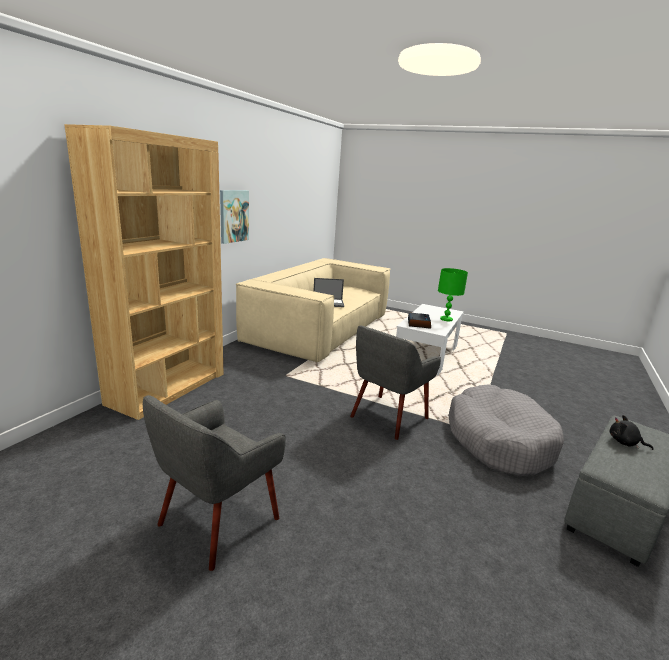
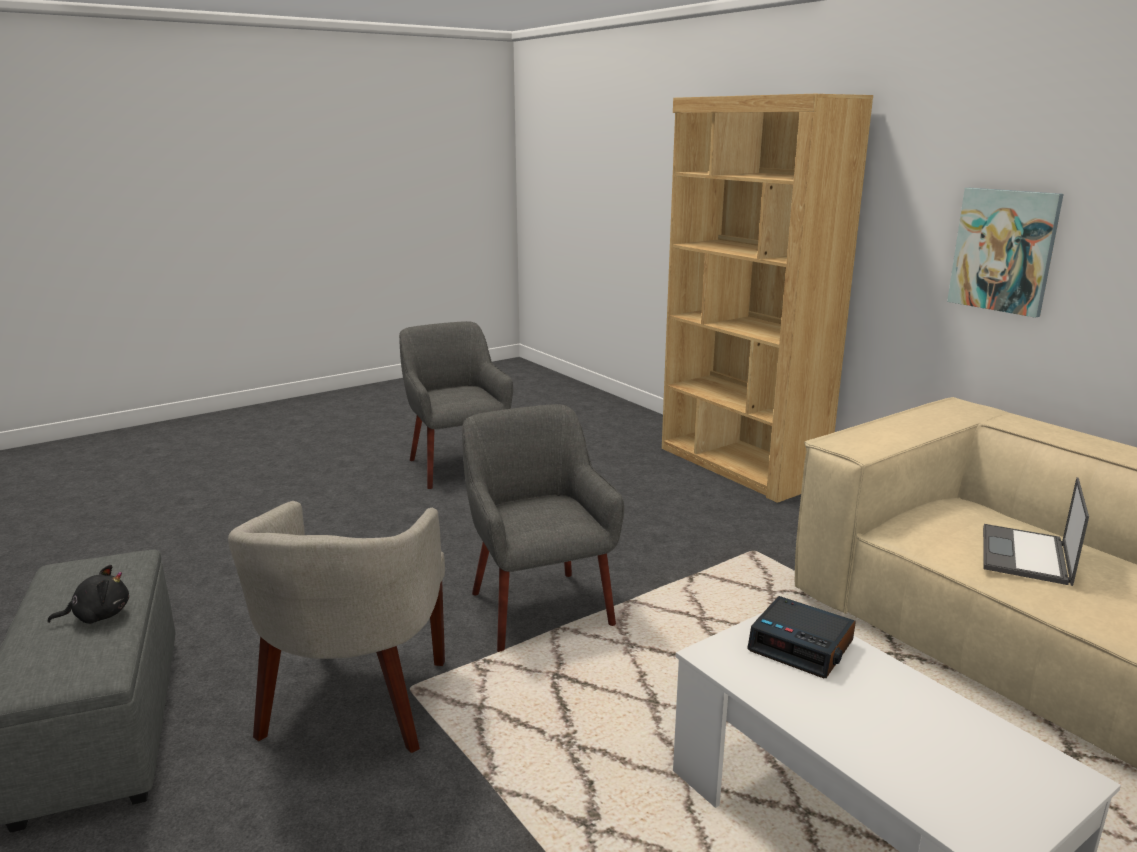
camera: 120 degrees right, 0 degrees up
(446, 319) = (854, 740): green table lamp -> none
(499, 440) = (356, 704): grey dog bed -> beige armchair

